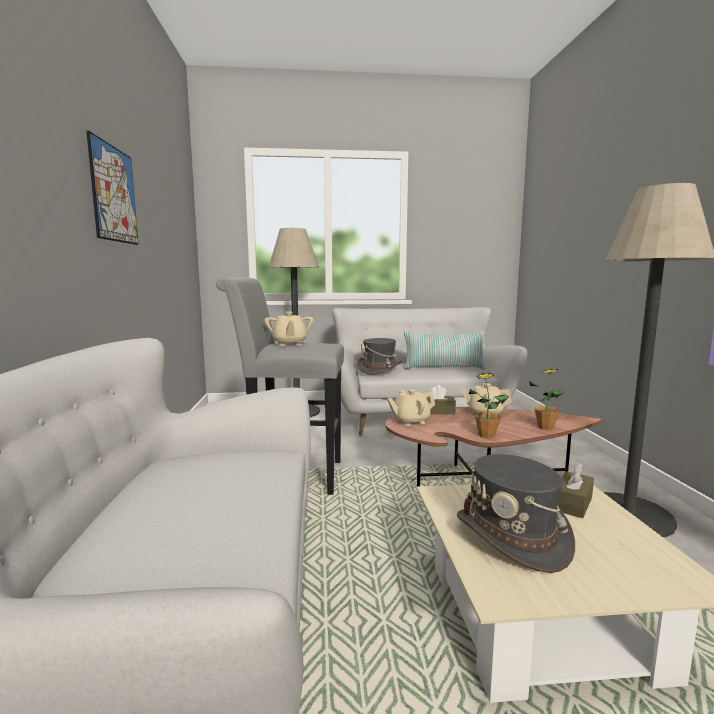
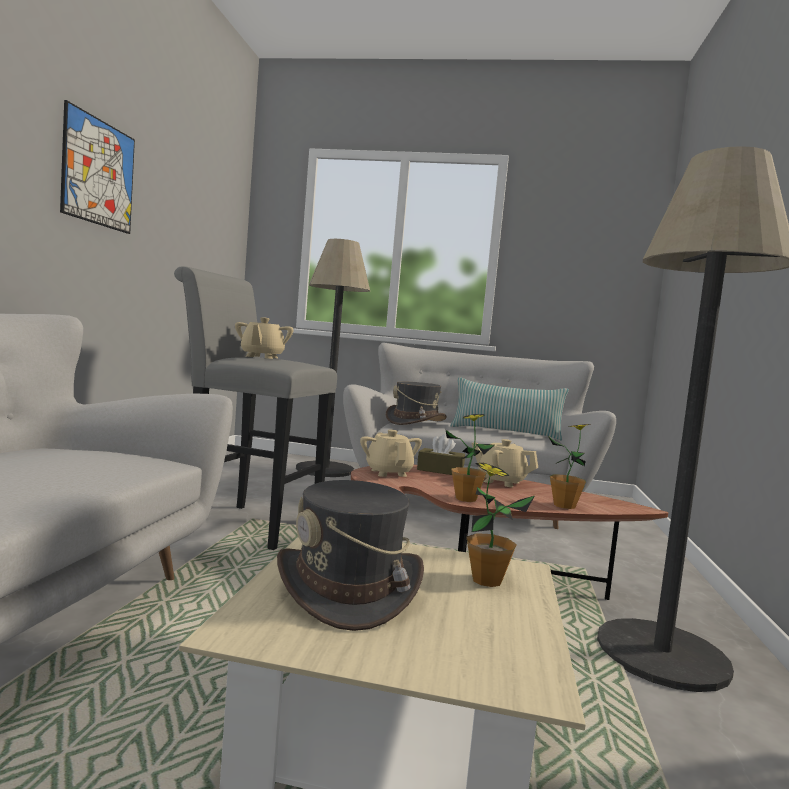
camera: 15 degrees right, 5 degrees down
(410, 421) = (388, 472): beige teapot -> beige teapot turned 75 degrees clockwise
(572, 503) = (486, 580): brown tissue box -> potted plant

